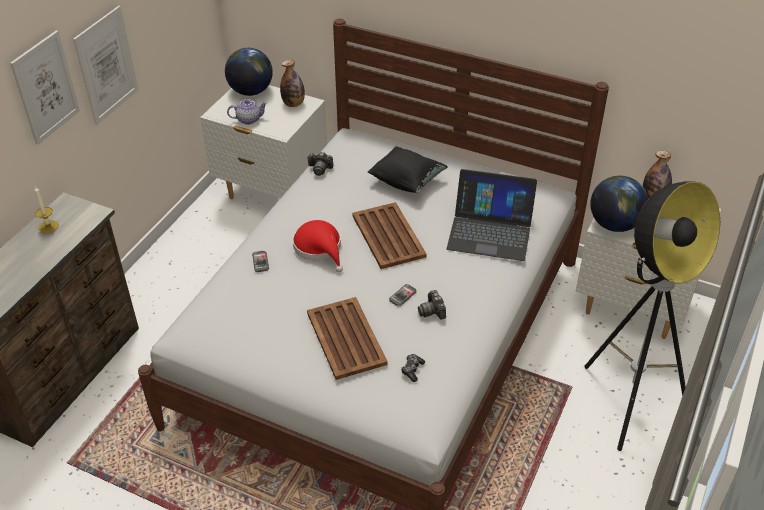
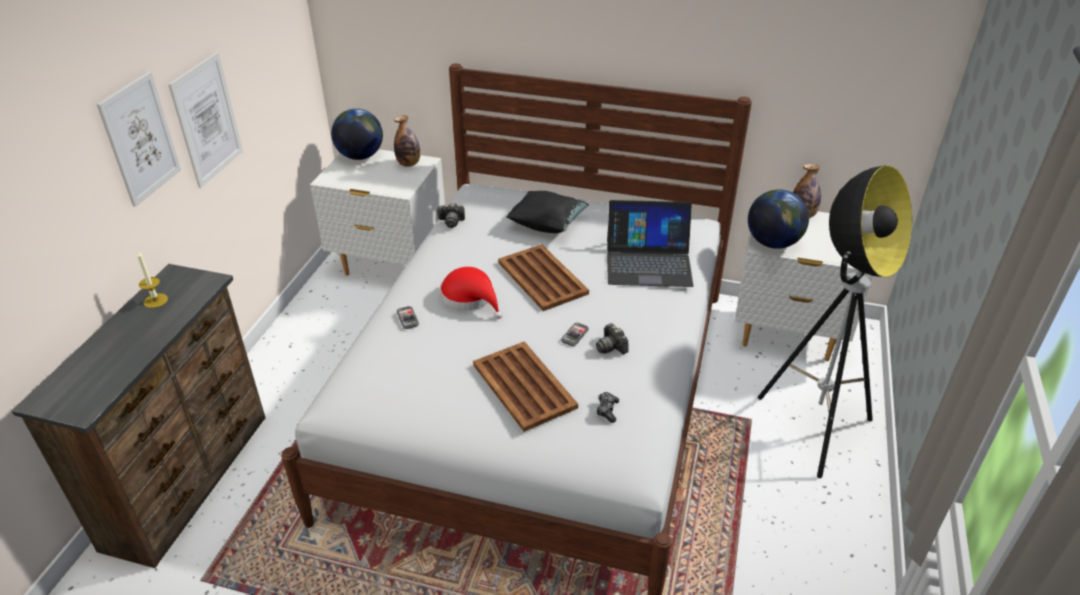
camera: 10 degrees left, 5 degrees down
(249, 119) = (364, 182): teapot -> none

